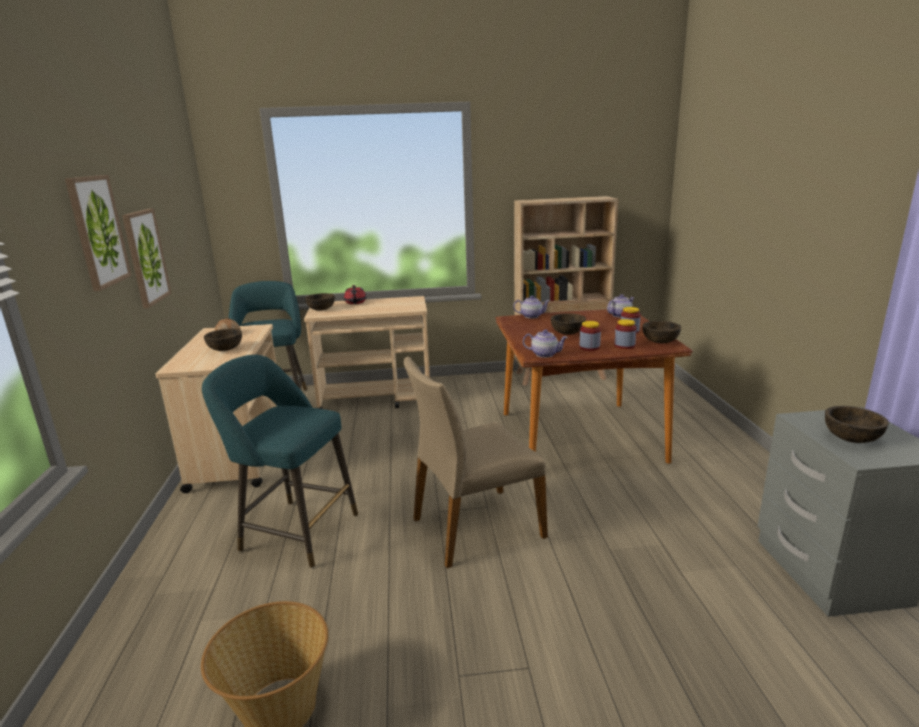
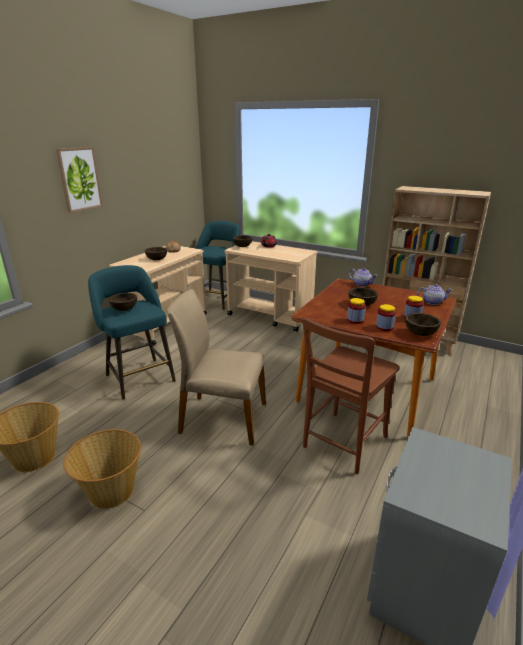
camera: 35 degrees right, 5 degrees up
(145, 257) = (124, 196): picture -> none
(458, 675) = (111, 491): none -> basket
(545, 354) = (314, 315): teapot -> none
(625, 494) = (342, 444): none -> brown chair
(851, 438) = (436, 476): brown bowl -> brown bowl (124, 309)

